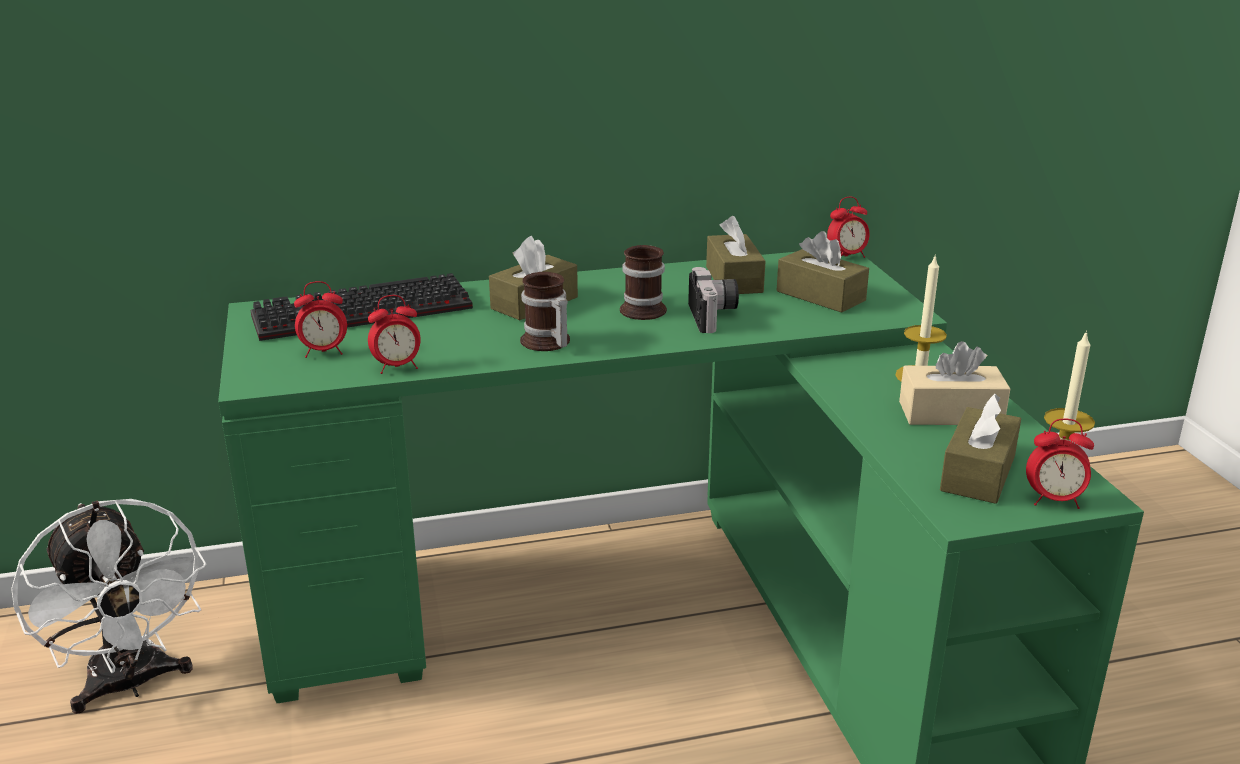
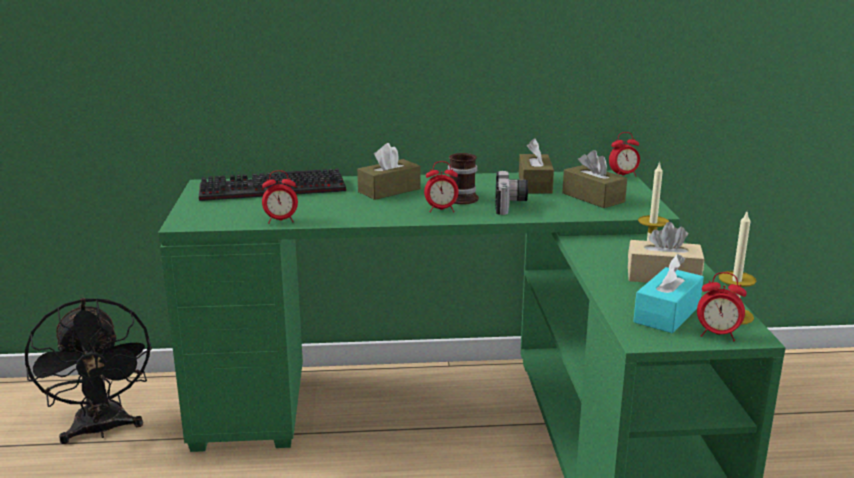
camera: 10 degrees right, 5 degrees down
(131, 684) = (101, 430): white fan -> black fan
(324, 352) = (237, 209): alarm clock -> alarm clock (441, 210)
(545, 343) = (386, 213): mug -> none
(978, 473) = (667, 314): brown tissue box -> turquoise tissue box

